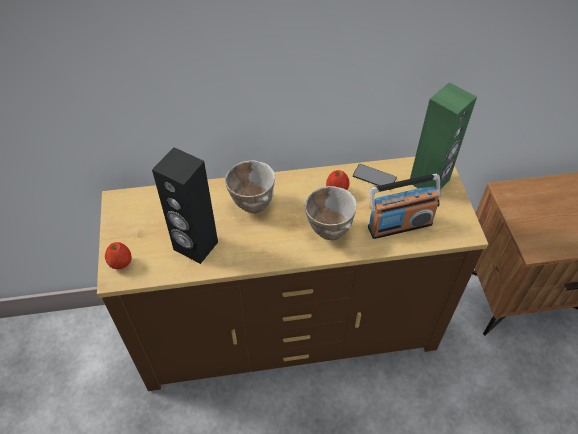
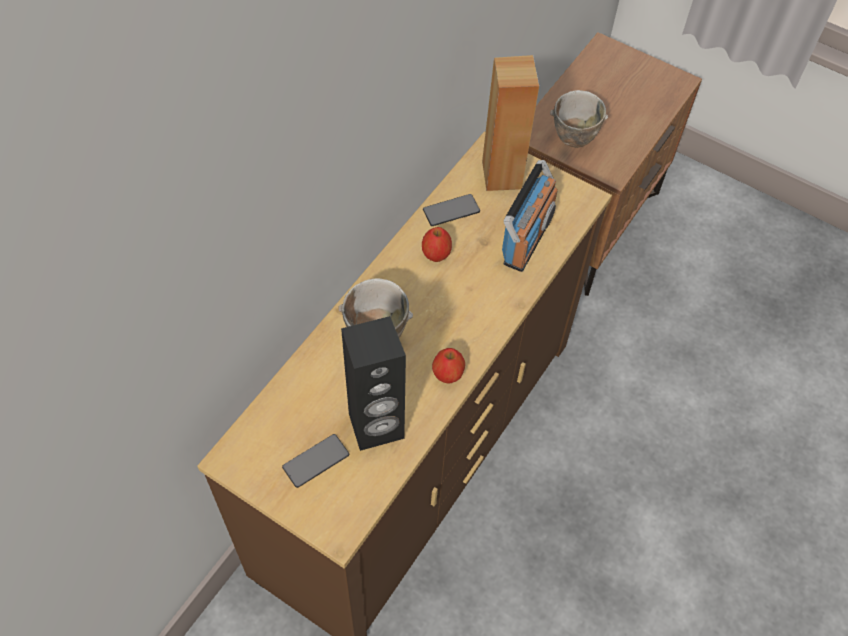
camera: 50 degrees left, 5 degrees up
(121, 264) = (327, 514): apple -> apple (448, 375)
(148, 235) = (316, 461): none -> phone
(328, 230) = (474, 298): bowl -> bowl (571, 140)
(429, 181) = (502, 175): green speaker -> brown speaker

